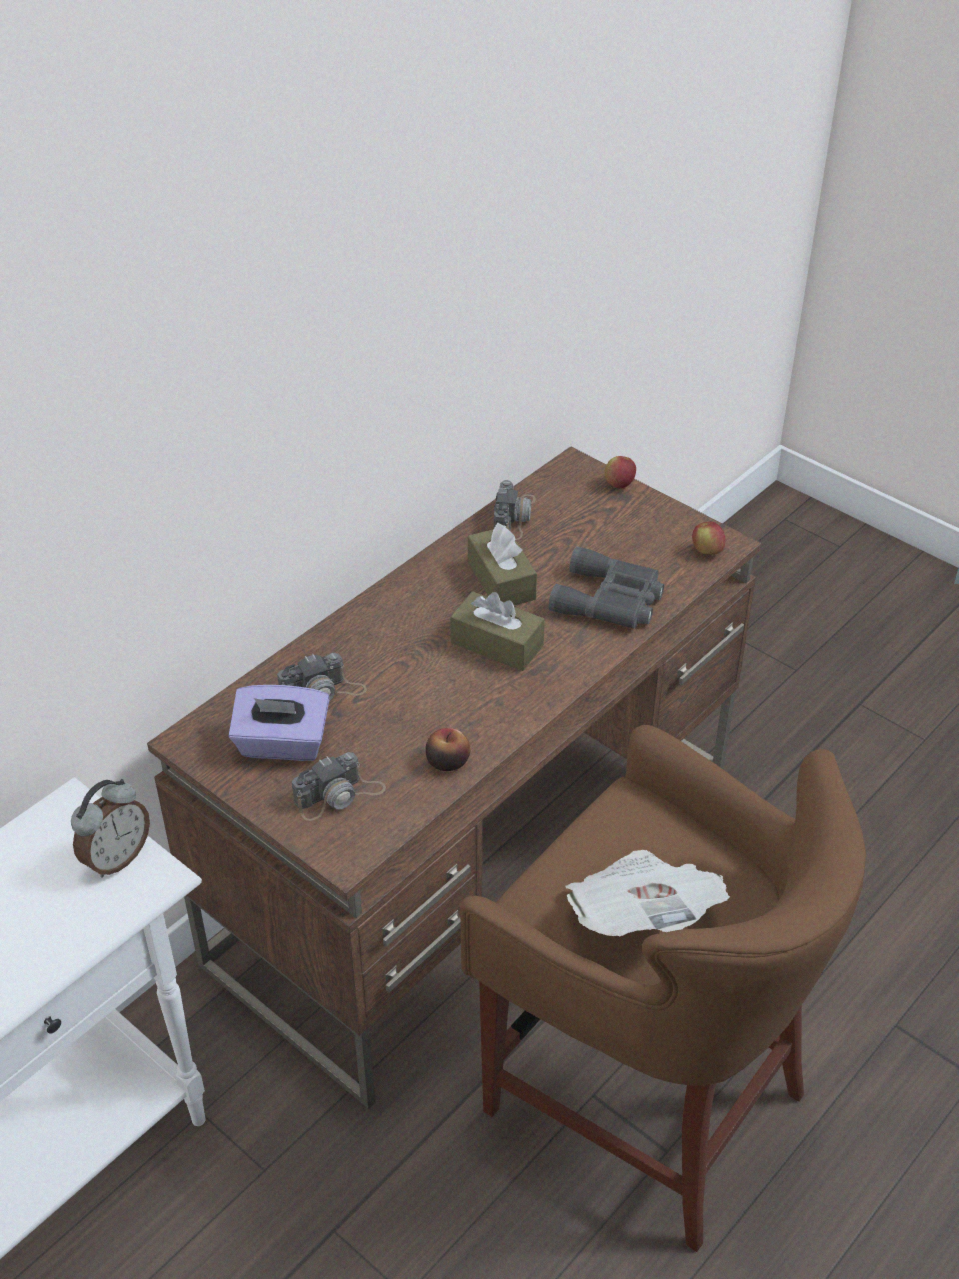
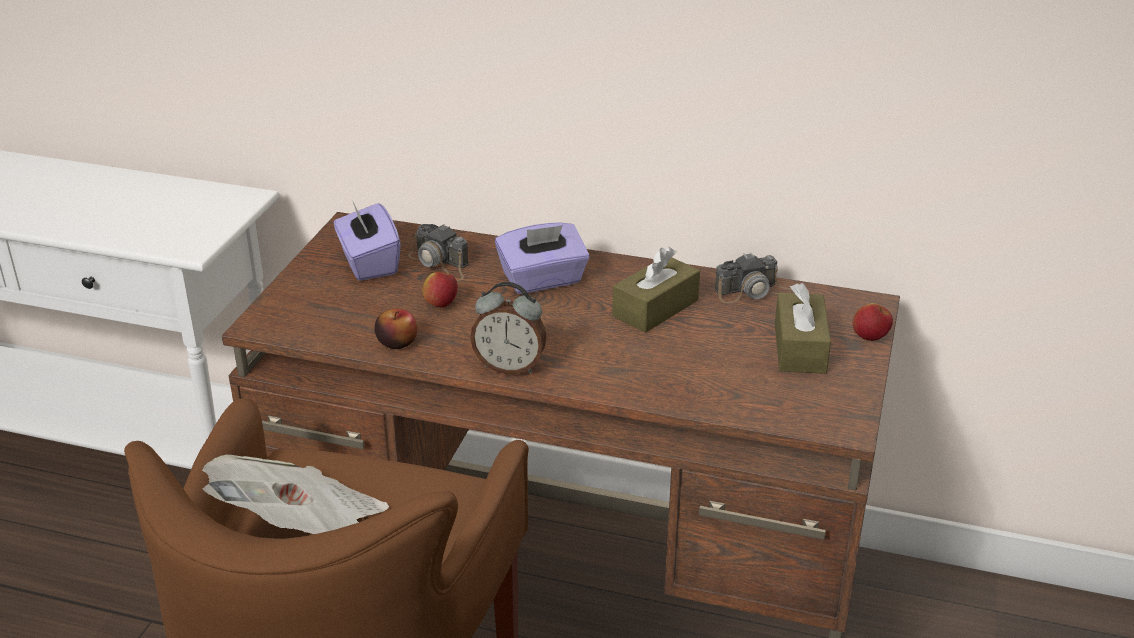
camera: 65 degrees right, 10 degrees down
(116, 858) = (204, 227): alarm clock -> alarm clock (510, 366)
(339, 795) = (326, 303): camera -> none
(405, 633) = (543, 280): none -> purple tissue box
(497, 644) = (566, 328): brown tissue box -> brown tissue box (800, 348)
(610, 600) = (683, 375): grey binoculars -> none
(707, 551) = (819, 417): apple -> apple (441, 304)

